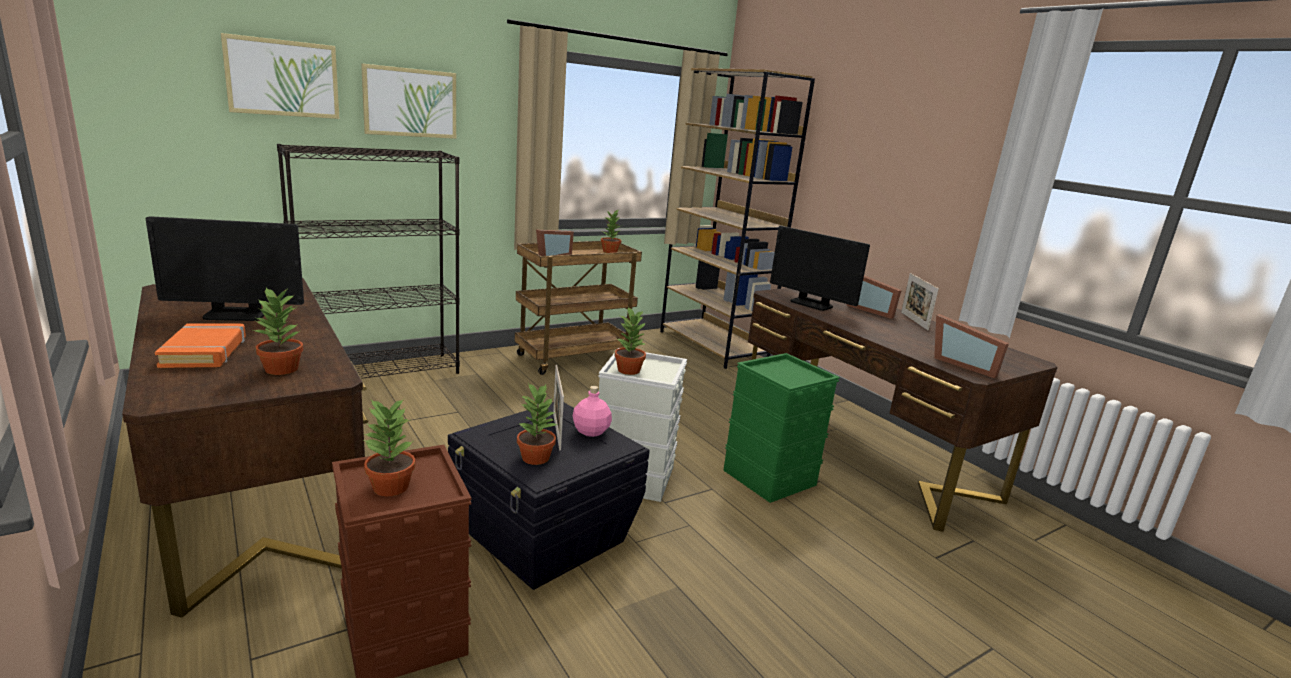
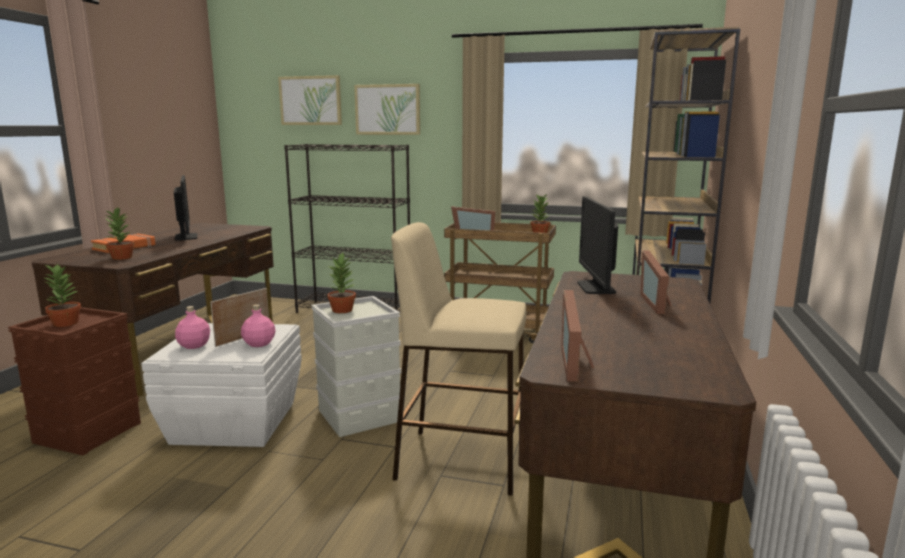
camera: 50 degrees right, 5 degrees down
(236, 315) = (186, 237): monitor -> monitor turned 150 degrees counterclockwise
(535, 457) = (194, 345): potted plant -> pink bottle
(544, 537) = (233, 423): black storage box -> white storage box
(768, 477) = (460, 460): green storage box -> beige stool
(914, 321) = (684, 321): picture frame -> none

